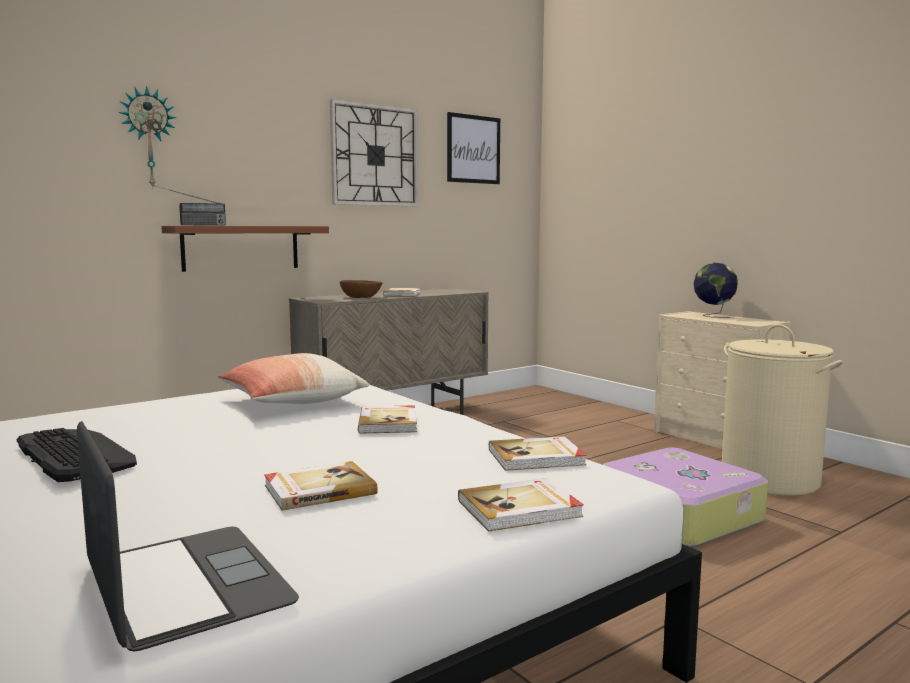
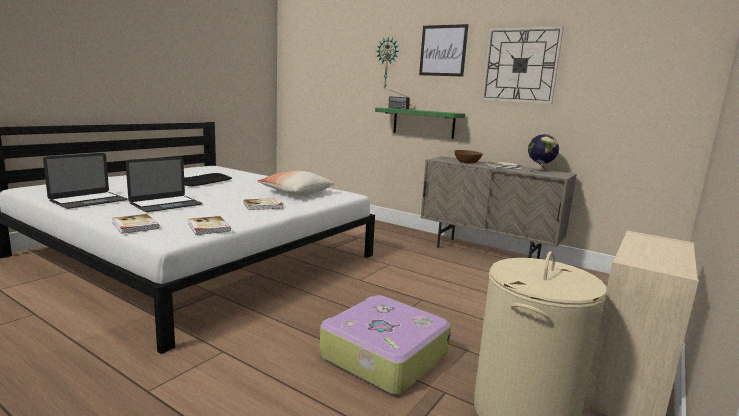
camera: 70 degrees right, 5 degrees up
(241, 247) = (423, 123): brown shelf -> green shelf
(318, 489) = (166, 204): book -> laptop
(473, 149) = (626, 54): picture -> picture (443, 50)
(713, 316) = (670, 249): globe -> globe (540, 171)

